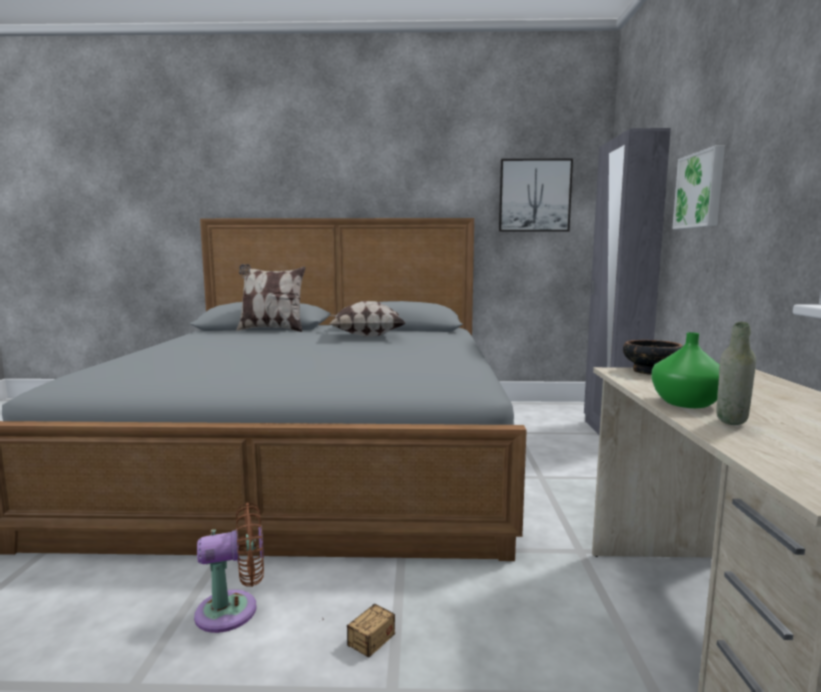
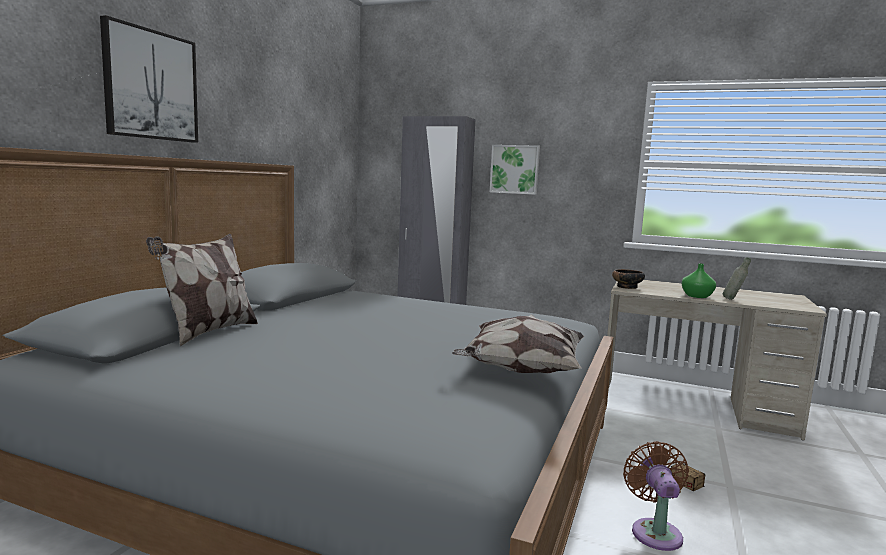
camera: 70 degrees left, 0 degrees up
(365, 336) = (339, 310): pillow -> pillow (520, 371)
(534, 195) = (322, 145): picture -> picture (151, 85)

